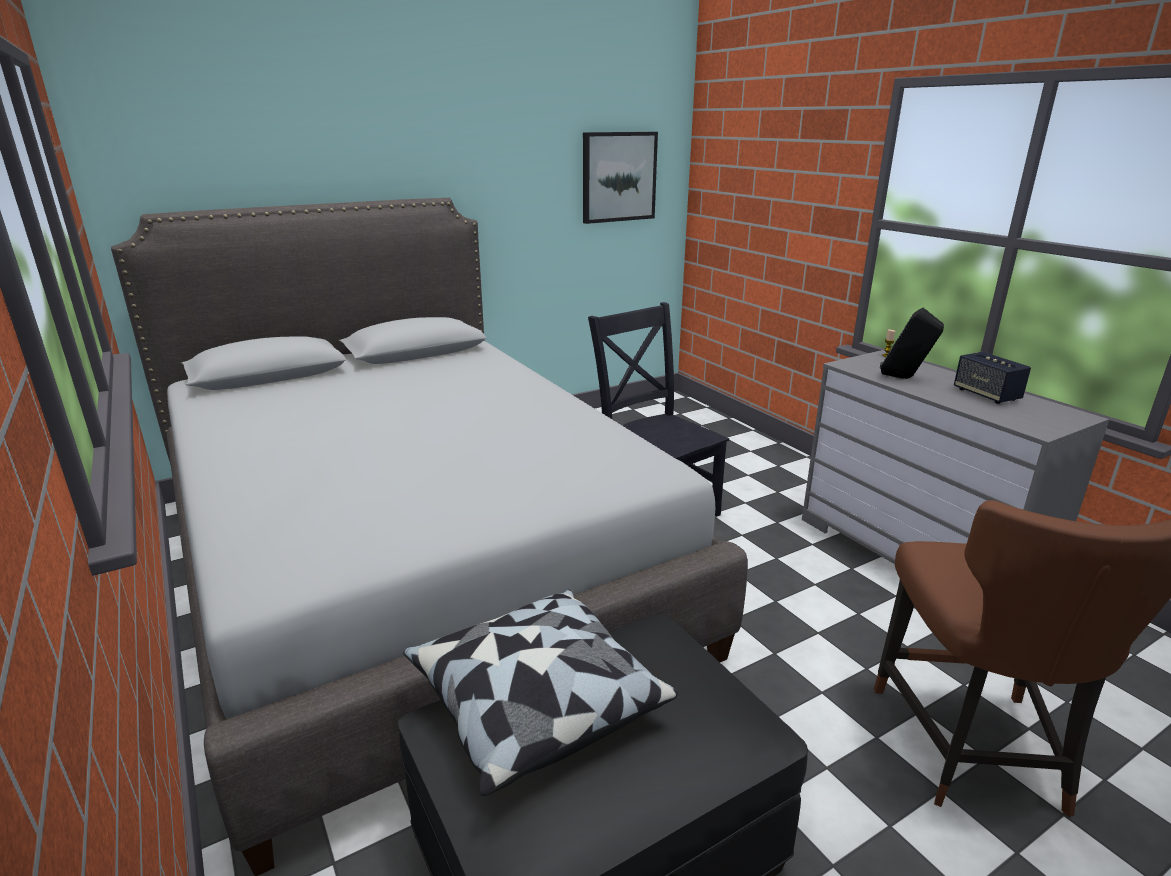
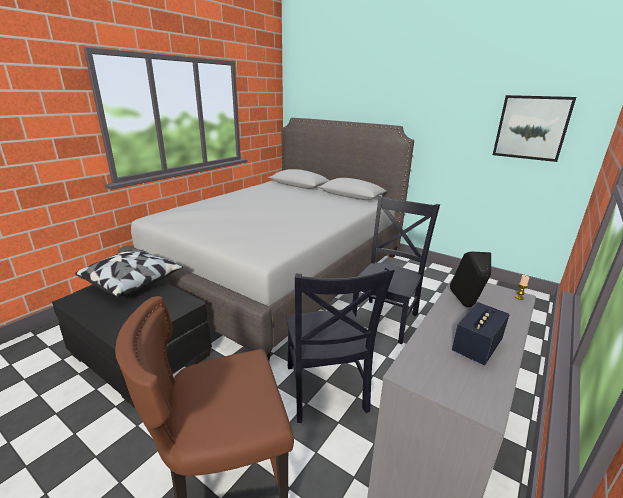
camera: 65 degrees right, 0 degrees up
(796, 607) = (325, 391): none -> black chair

